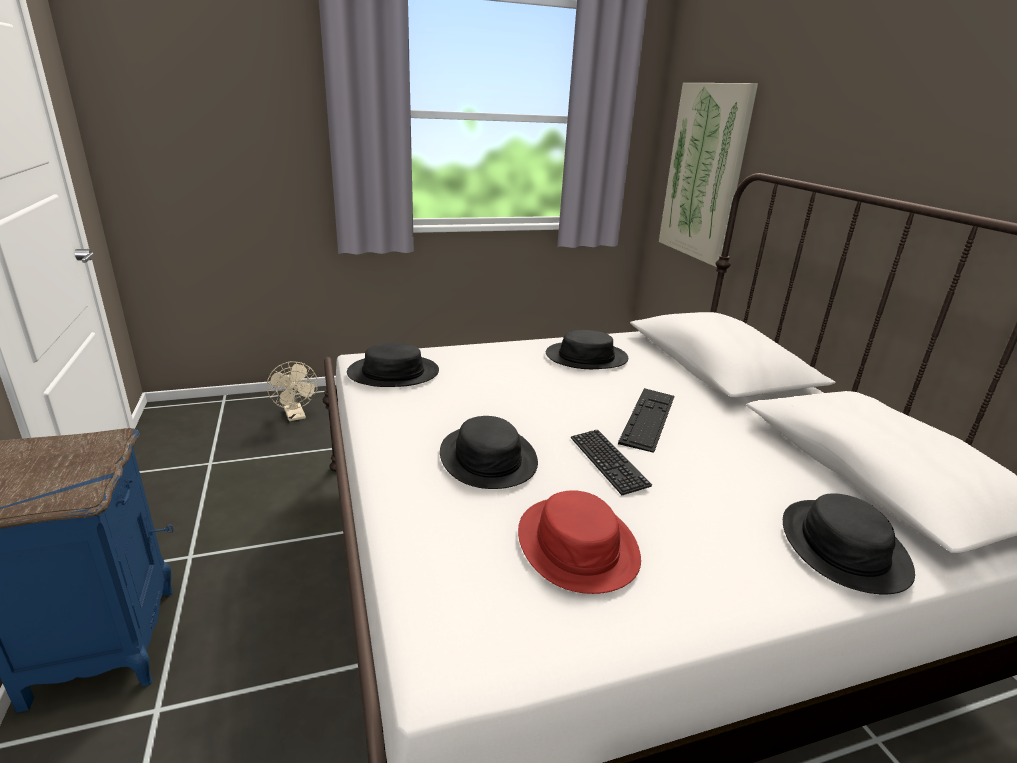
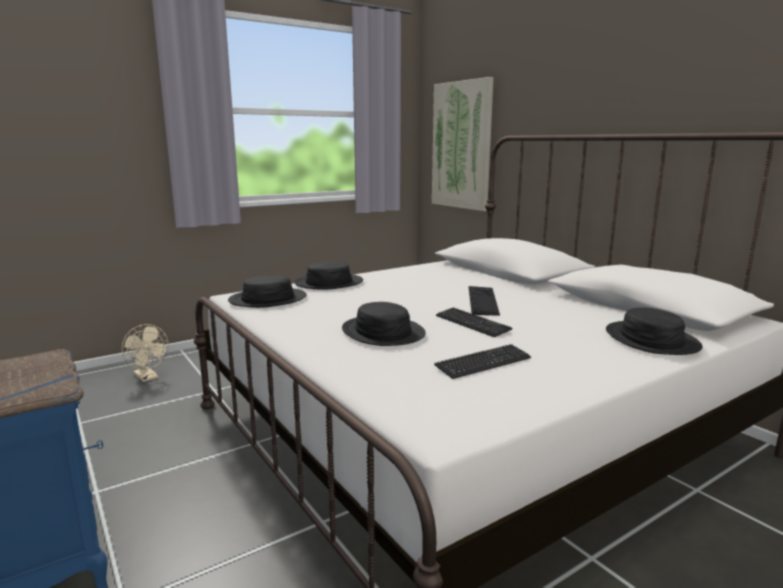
camera: 15 degrees left, 10 degrees down
(578, 545) = (483, 363): red hat -> keyboard
(586, 357) = (413, 276): black hat -> black hat (328, 283)

